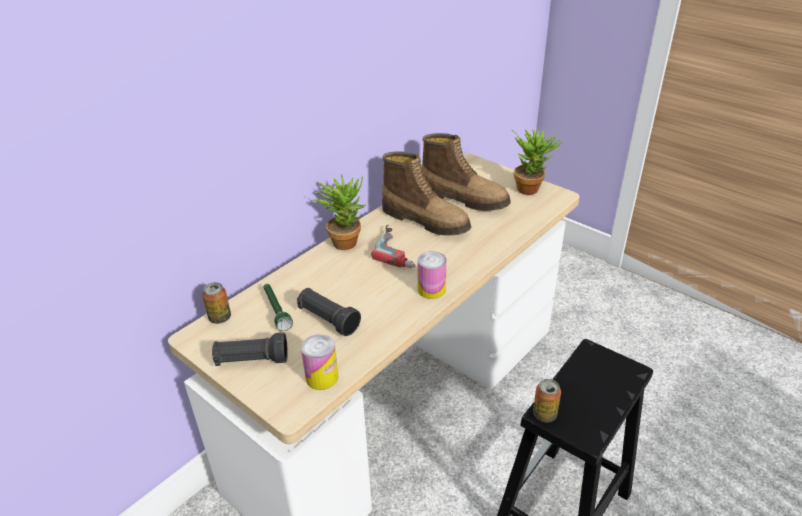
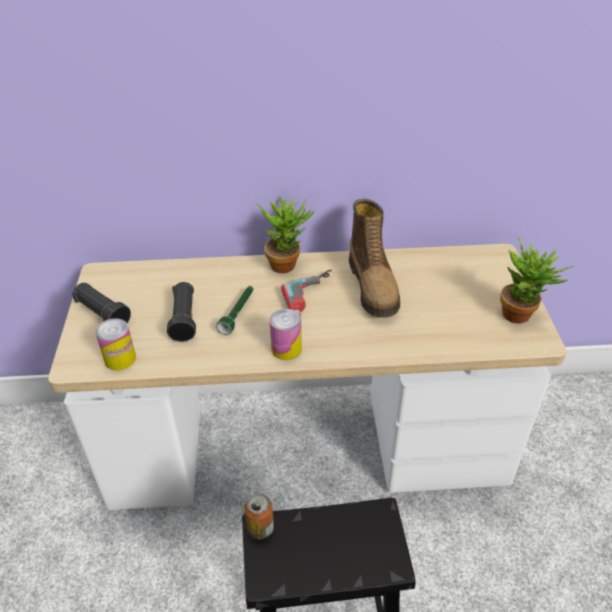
camera: 45 degrees right, 5 degrees up
(220, 318) = (129, 269): can -> none
(276, 310) = (165, 288): green flashlight -> green flashlight (238, 314)
(464, 198) = (439, 286): boot -> none

